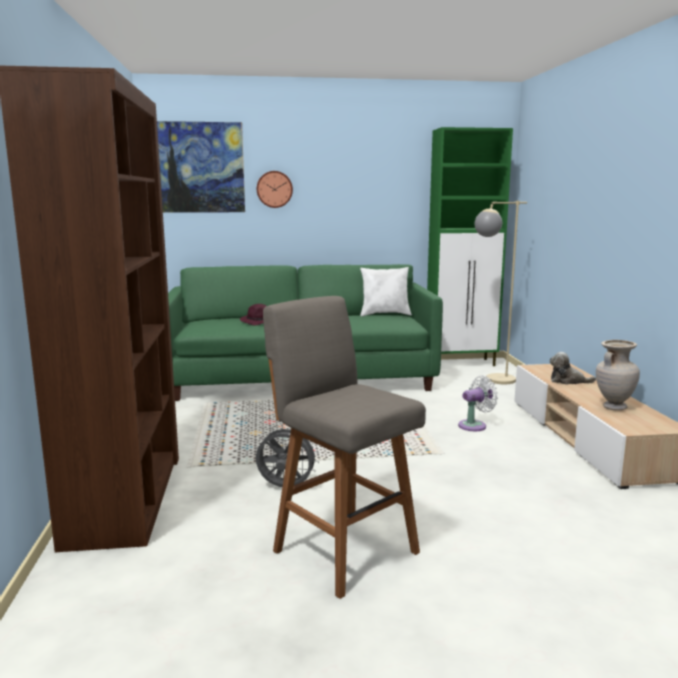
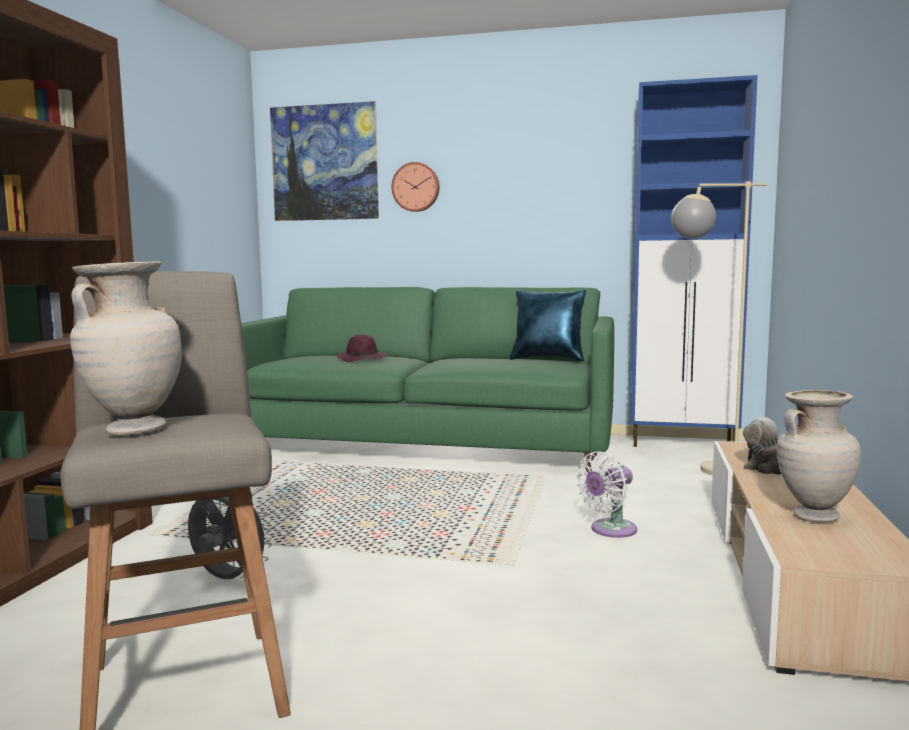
camera: 20 degrees right, 5 degrees down
(348, 403) = (134, 430): none -> beige vase
(385, 314) = (548, 359): white pillow -> blue pillow
(461, 363) = (684, 444): green cabinet -> blue cabinet
(475, 425) = (610, 530): white fan -> white fan turned 150 degrees clockwise

